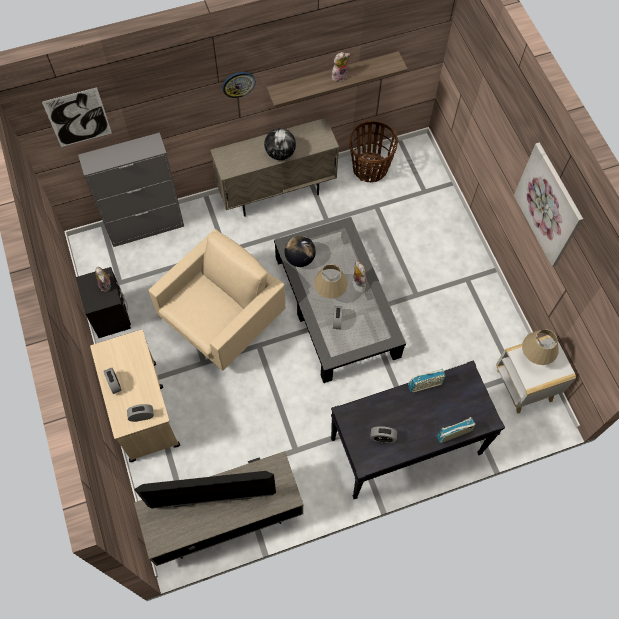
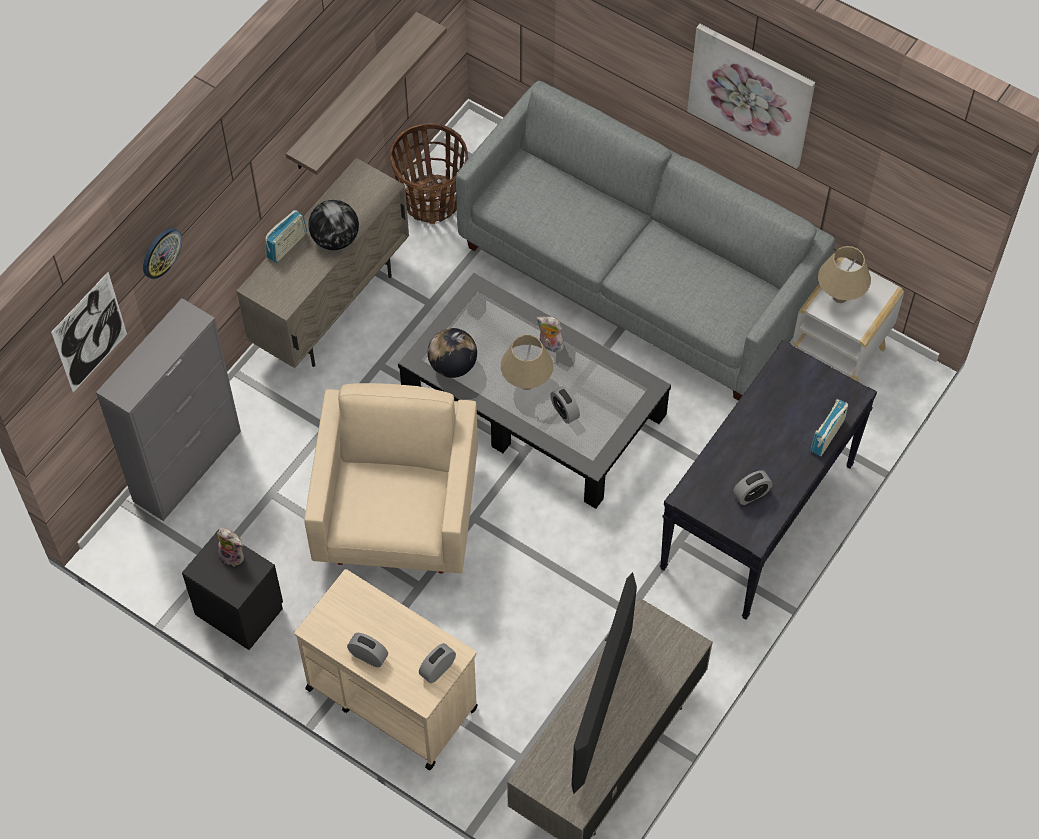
camera: 35 degrees left, 5 degrees down
(213, 500) = (602, 712): television -> television turned 150 degrees clockwise
(238, 84) = (255, 169): wall clock -> wall clock (161, 252)
(339, 75) = (367, 85): plush toy -> none
(425, 384) = (751, 403): radio -> radio (287, 245)
(445, 273) = (638, 276): none -> grey sofa

